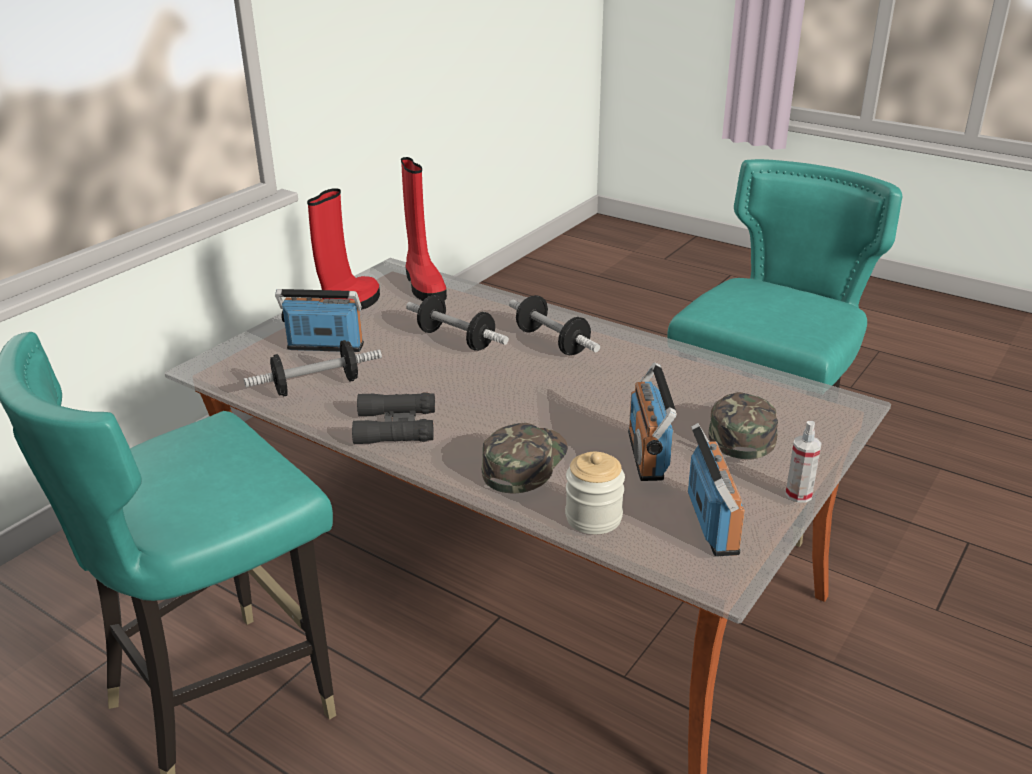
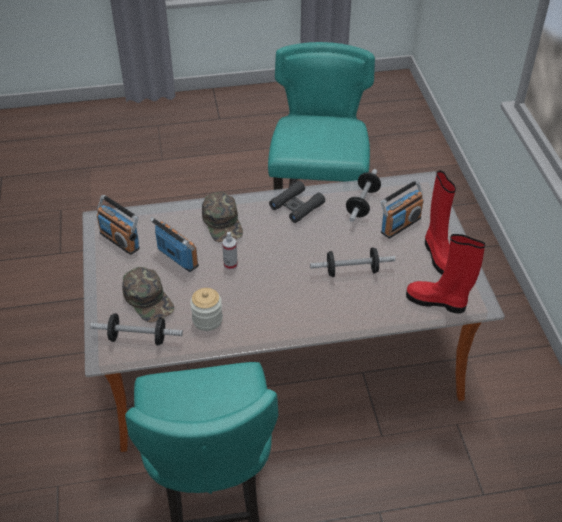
camera: 135 degrees right, 15 degrees up
(552, 342) = (304, 302): dumbbell -> dumbbell (138, 338)
(593, 517) = (168, 216): jar -> jar (207, 320)
(798, 494) = (95, 276): spray bottle -> spray bottle (230, 264)

